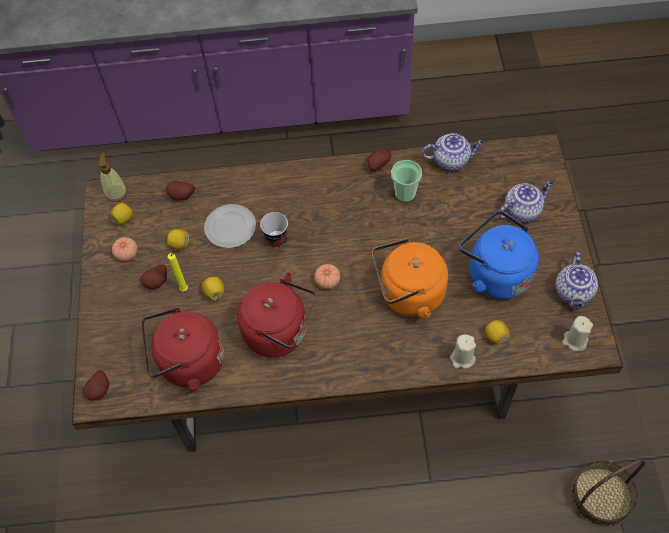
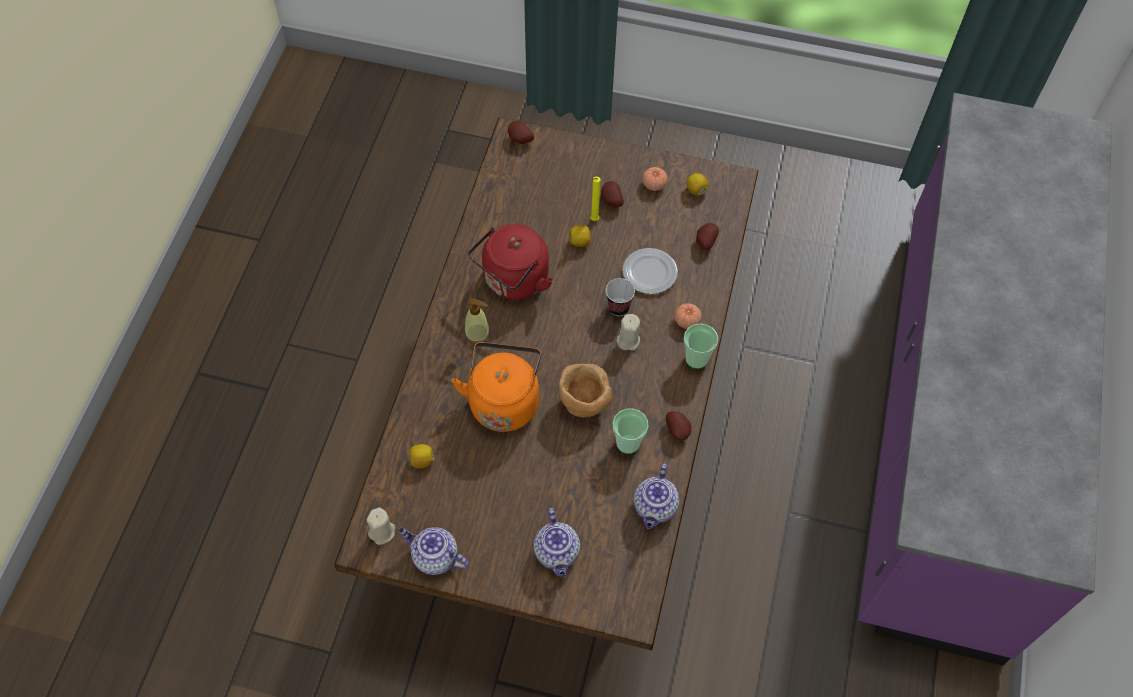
camera: 105 degrees right, 0 degrees up
(116, 193) = (731, 190): soap dispenser -> soap dispenser (477, 333)
(179, 244) = (647, 227): lemon -> none
(187, 363) = (515, 205): red kettle -> none
(305, 170) = (696, 359): none -> cup
(327, 281) = (551, 336): tomato -> tomato (687, 321)
(382, 235) = (584, 402): none -> brown bowl
(462, 358) = (414, 421): beige candle -> beige candle (628, 340)
(495, 273) = (491, 491): blue kettle -> none
(601, 496) = (300, 630): basket -> none

